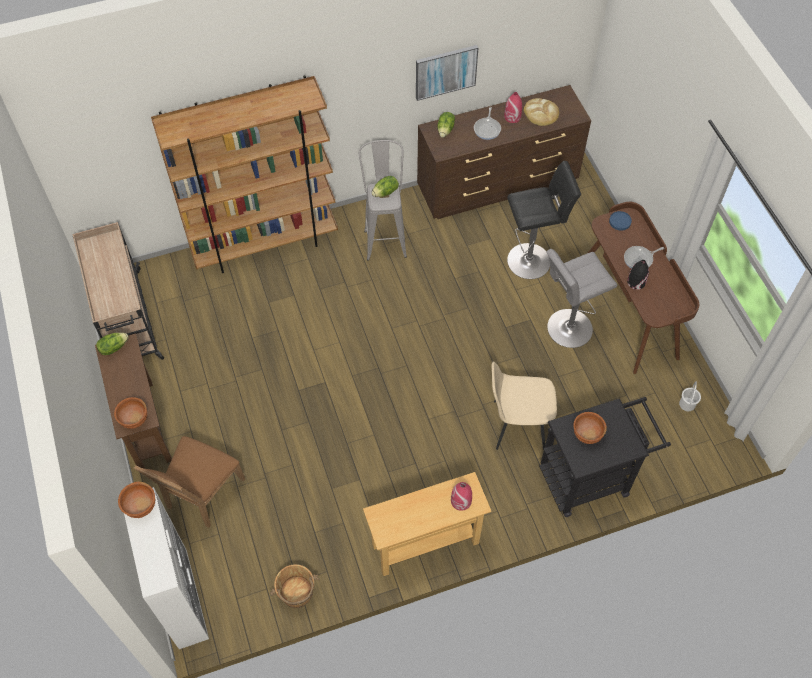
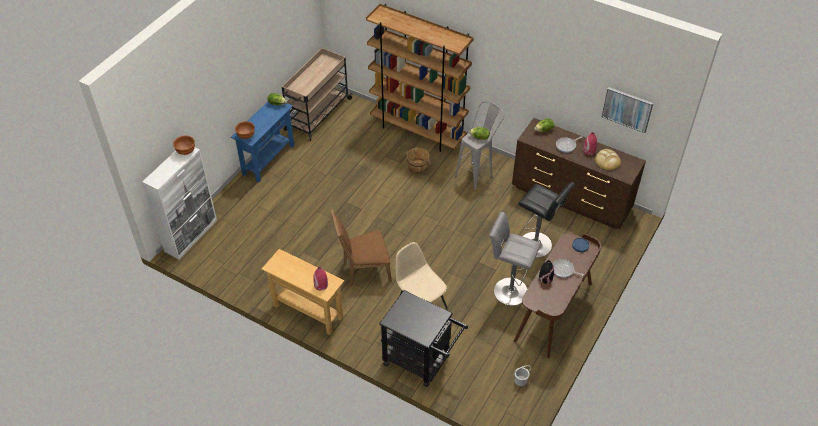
camera: 50 degrees right, 10 degrees down
(145, 425) = (268, 160): brown console table -> blue console table
(201, 496) = (250, 205): brown chair -> brown chair (364, 270)
(296, 593) = (232, 277): brown bucket -> brown bucket (417, 167)
(445, 71) = (558, 90): picture -> picture (627, 109)
(587, 434) = (412, 311): brown bowl -> none

